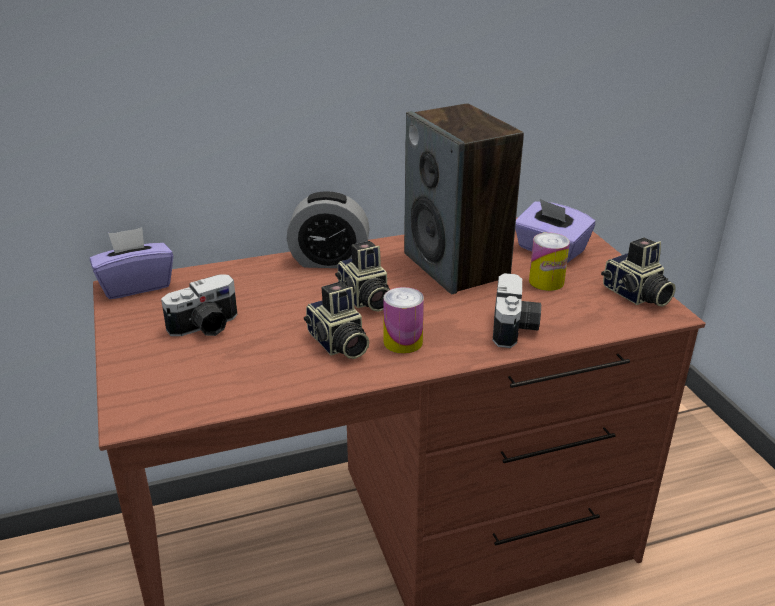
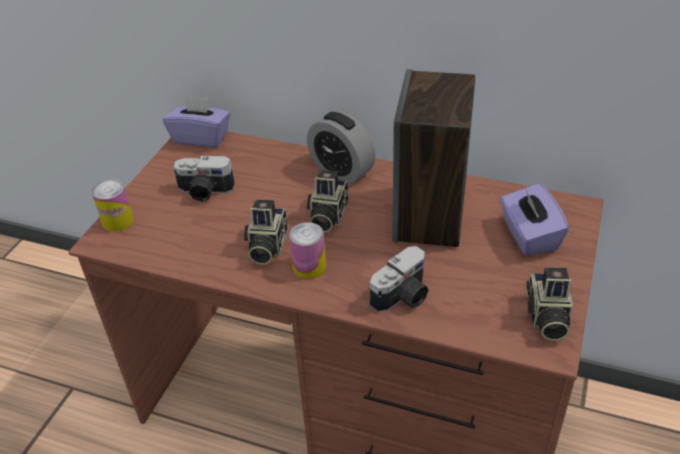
camera: 40 degrees right, 10 degrees up
(546, 281) = (484, 266): can -> can (118, 221)

